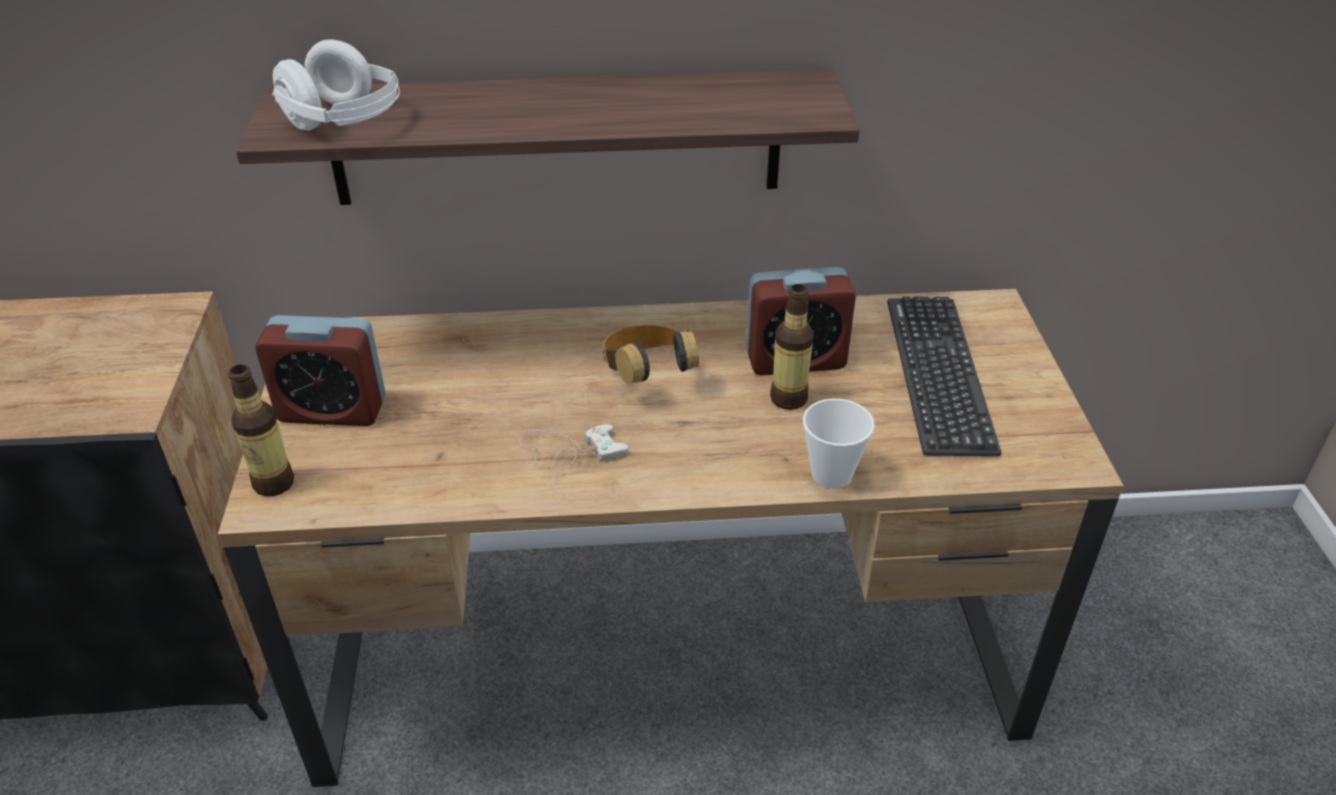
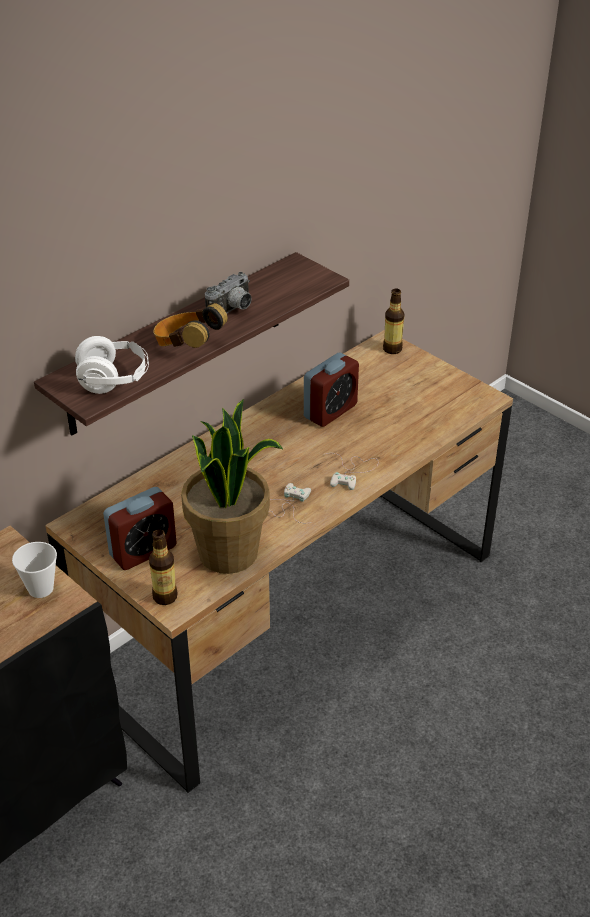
camera: 40 degrees left, 0 degrees up
(419, 475) = (230, 553): none -> potted plant
(625, 104) = (233, 311): none -> camera
(647, 375) = (273, 453): headphones -> headphones (188, 345)
(721, 457) = (352, 471): none -> white game controller
(788, 399) = (348, 430): bottle -> bottle (392, 349)
(831, 475) = (404, 453): cup -> cup (41, 588)
(938, 374) = (397, 386): keyboard -> none

